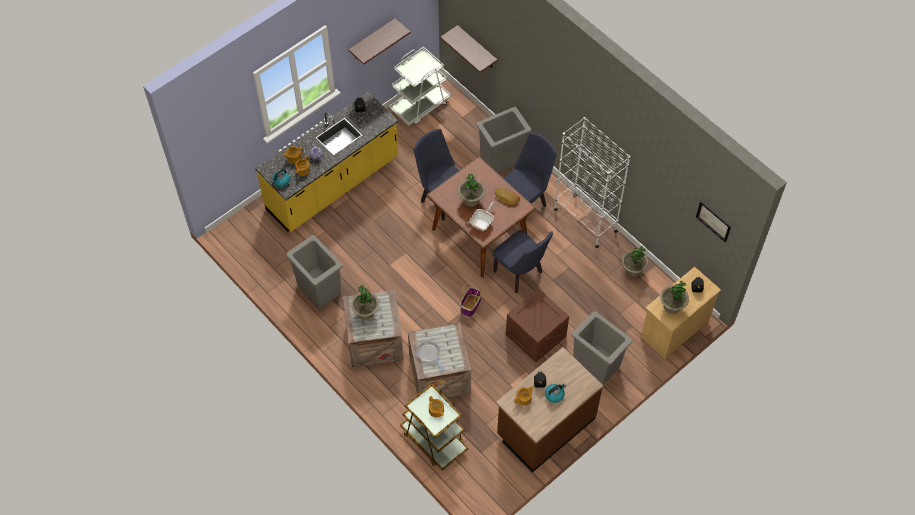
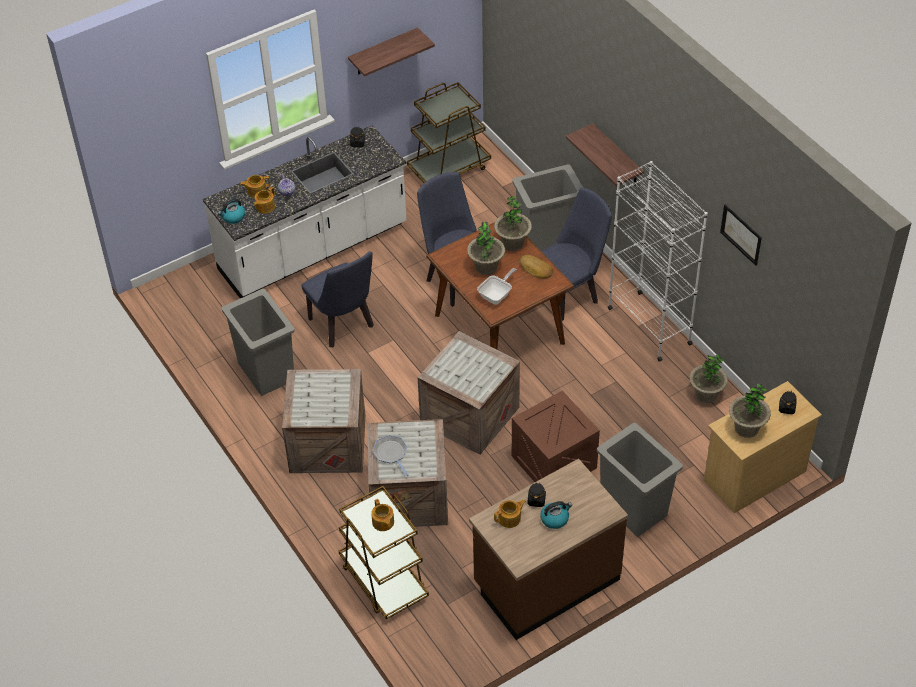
camera: 10 degrees right, 10 degrees down
(333, 185) = (313, 249): yellow counter -> white counter
(366, 312) = (314, 393): potted plant -> potted plant (512, 243)
(420, 105) = (449, 168): white cart -> brown cart
(470, 305) = (469, 414): basket -> crate
(477, 48) = (525, 82): shelf -> shelf (617, 157)
(520, 274) = (547, 383): blue chair -> blue chair (344, 326)
(713, 221) = (813, 302): picture -> picture (741, 234)

